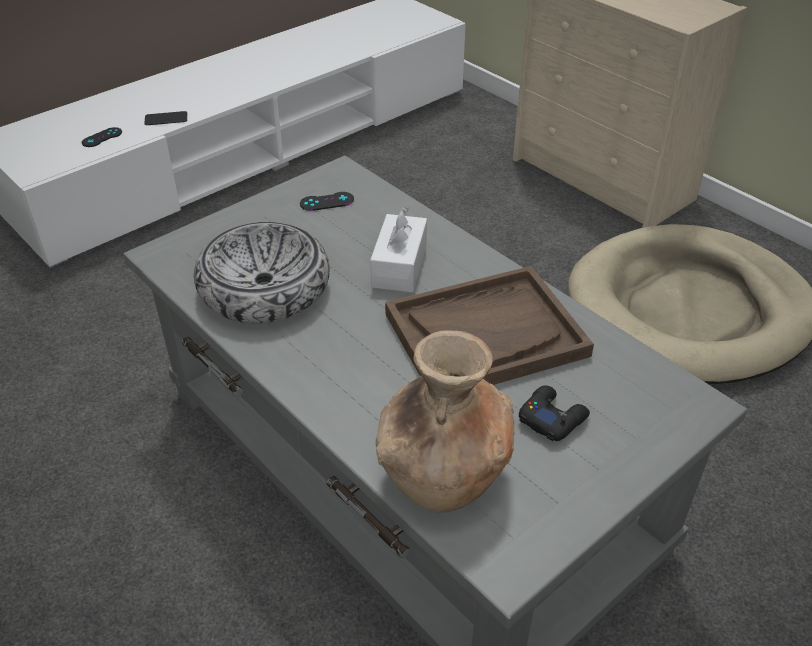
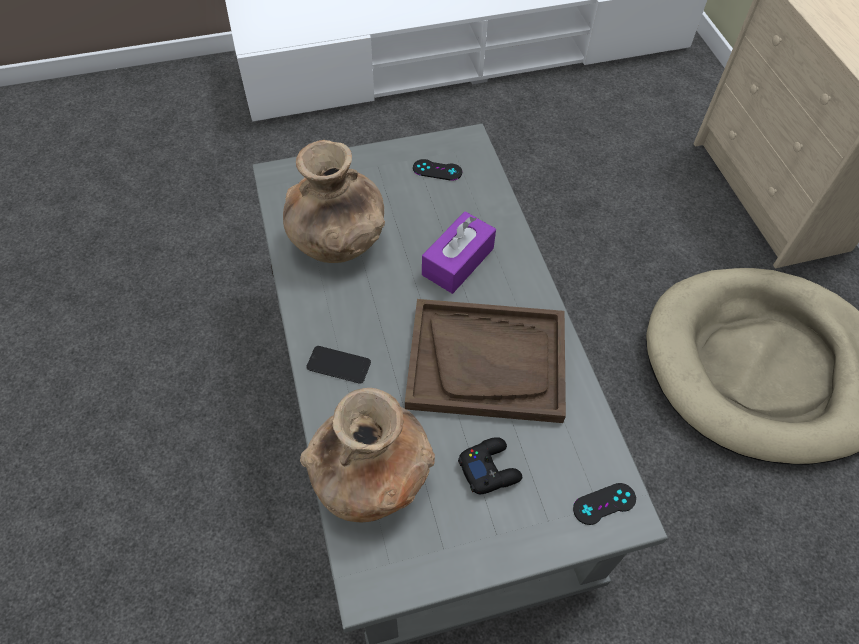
camera: 25 degrees right, 15 degrees up
(102, 137) = (320, 22): black game controller -> black game controller (604, 504)
(166, 119) = (380, 18): phone -> phone (338, 365)
(264, 288) = (337, 242): bowl -> brown vase
(399, 266) = (458, 261): white tissue box -> purple tissue box

